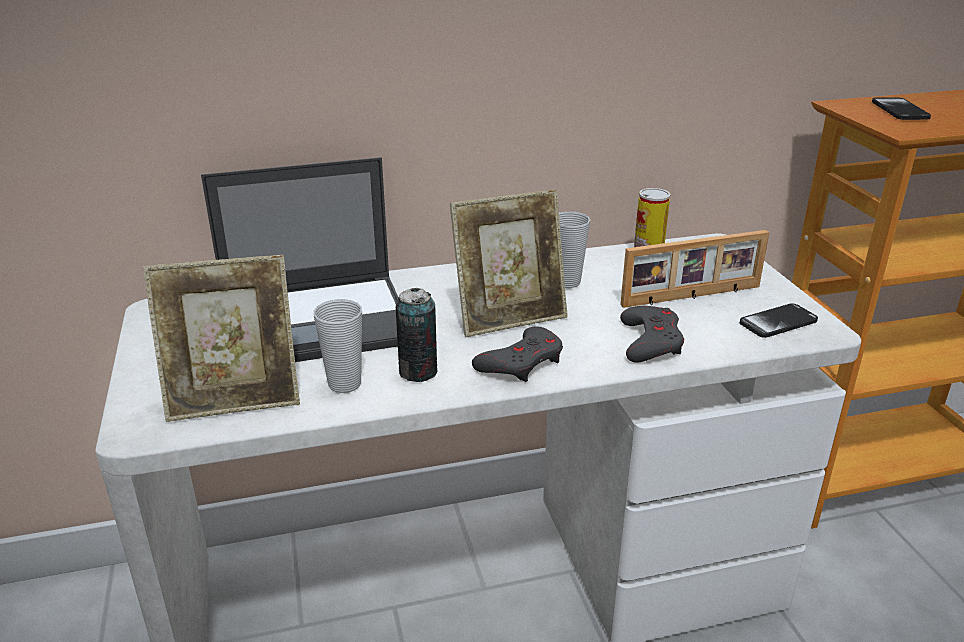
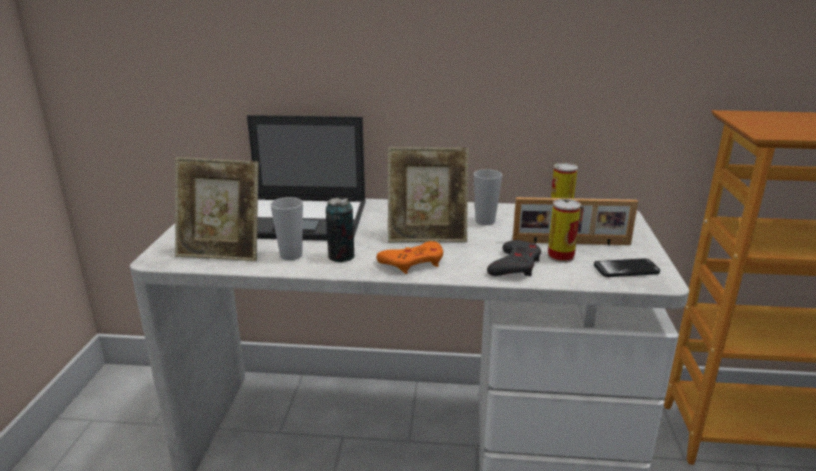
camera: 20 degrees right, 5 degrees down
(521, 362) = (413, 262): grey game controller -> orange game controller
(693, 318) = (560, 256): none -> can
(899, 110) = (781, 121): phone -> none

